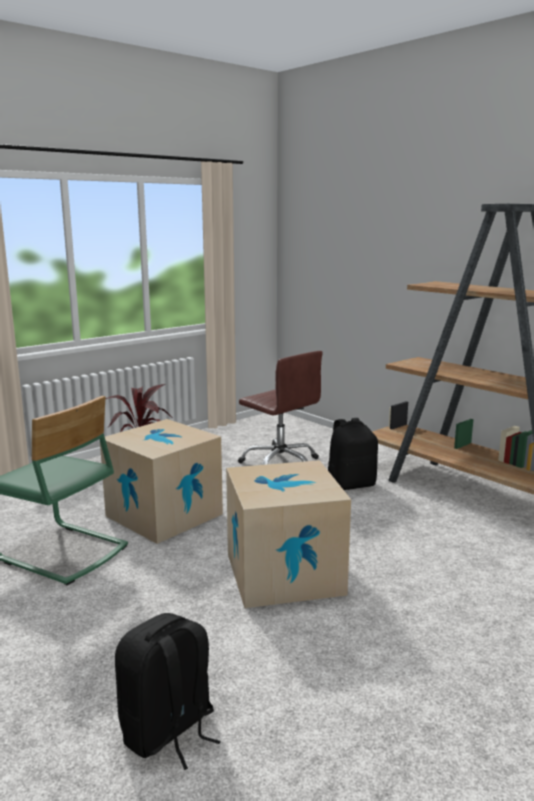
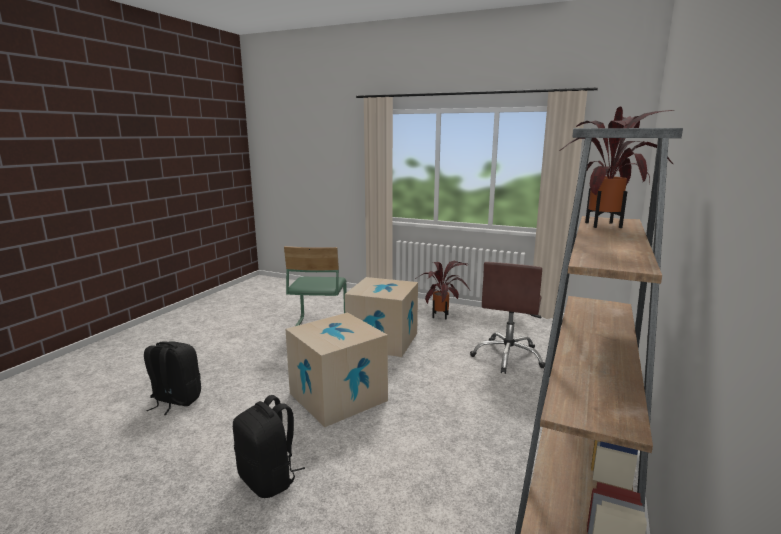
camera: 65 degrees right, 0 degrees up
(351, 485) = (509, 394): black backpack -> black backpack (269, 479)
(457, 286) = (607, 225): none -> potted plant

